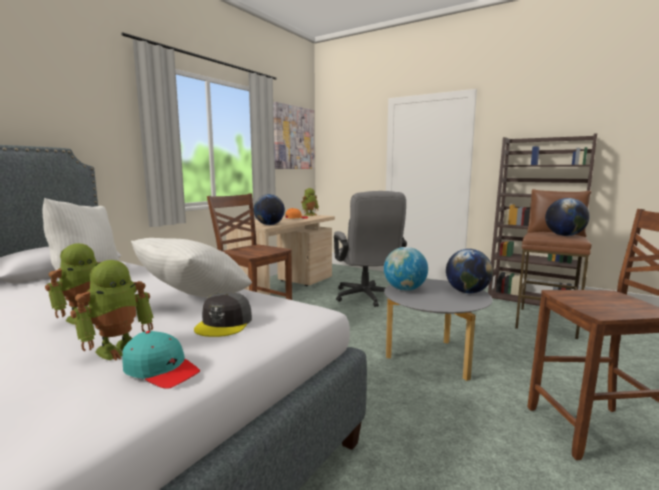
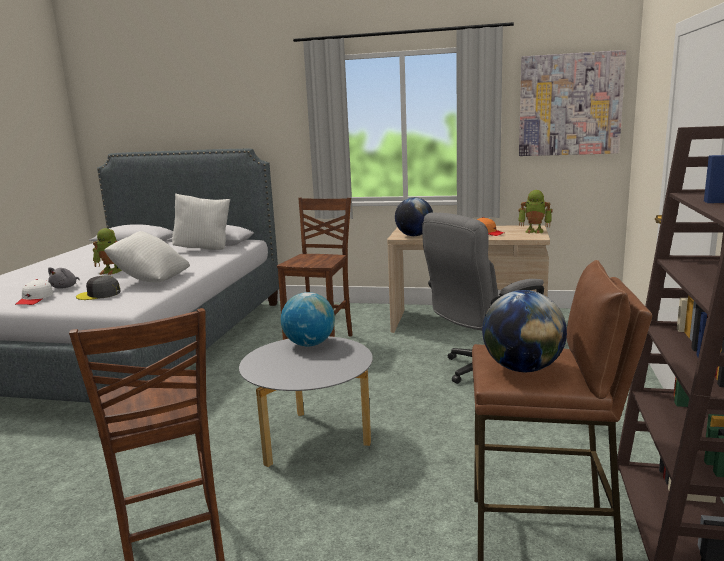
camera: 70 degrees right, 5 degrees up
(118, 348) = (65, 287): toy robot -> grey plush toy
(161, 370) = (35, 299): turquoise cap -> white cap
(467, 292) = (320, 374): globe -> none

